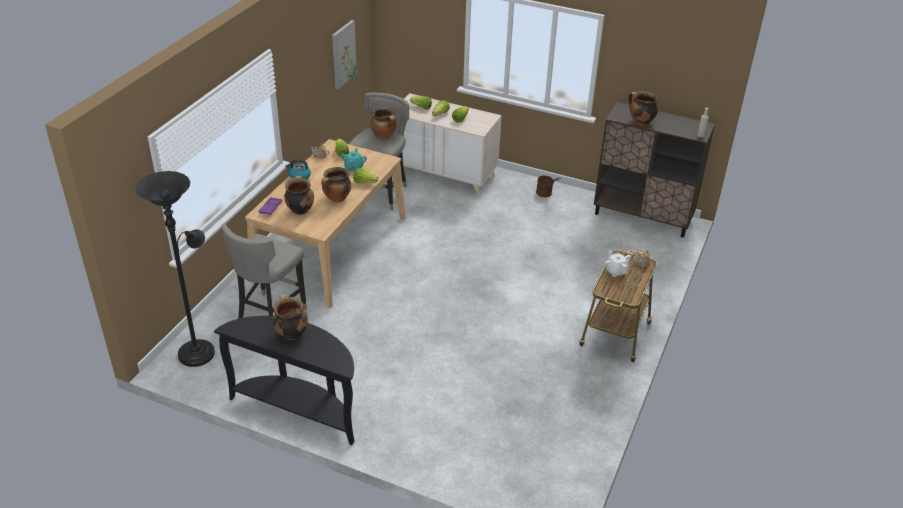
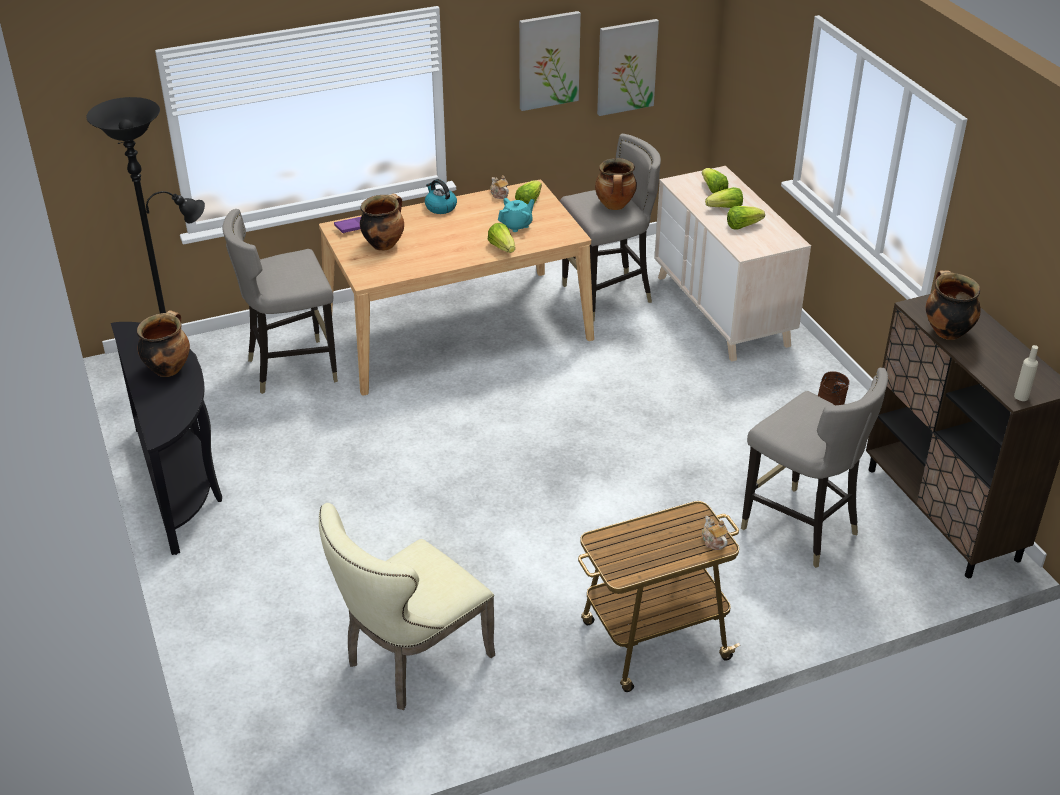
camera: 45 degrees right, 0 degrees up
(314, 64) = (548, 60): none -> picture
(337, 199) = (441, 252): cooking pot -> none
(536, 411) = (411, 661): none -> beige chair
(604, 253) = (801, 529): none -> grey stool
(616, 271) = (657, 528): white teapot -> none

